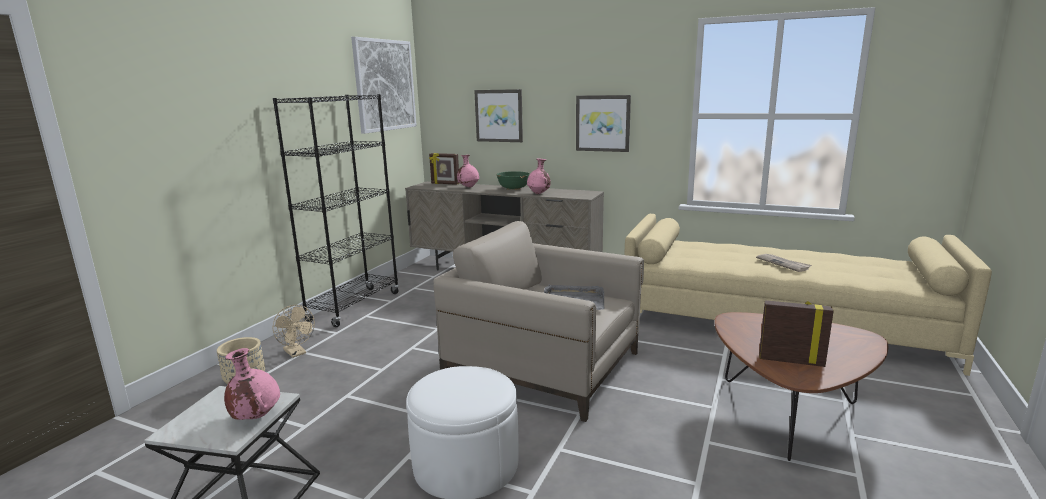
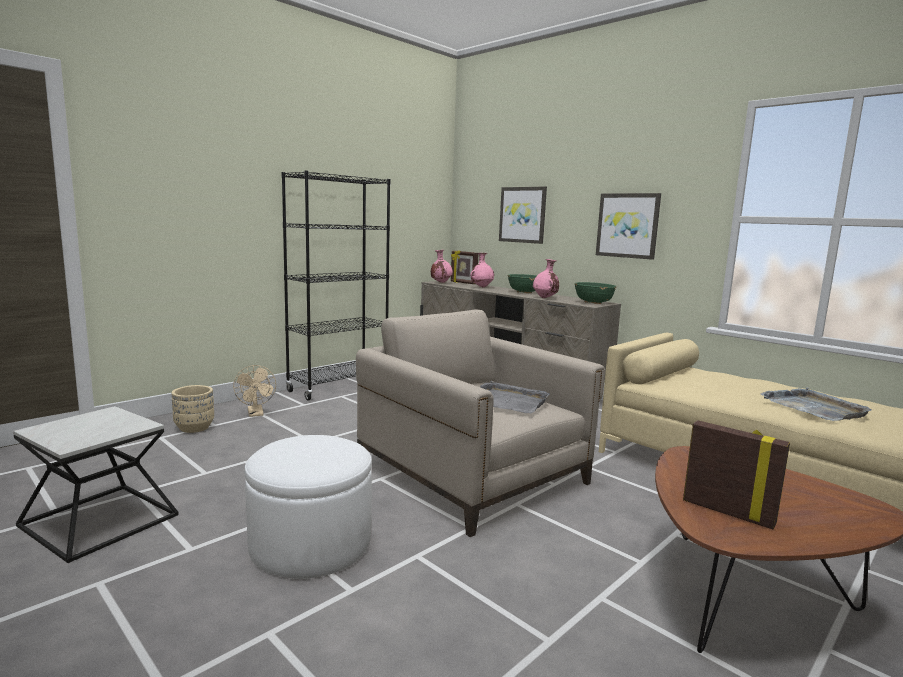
camera: 20 degrees right, 5 degrees down
(256, 417) = (108, 434): pink vase -> pink vase (441, 282)
(385, 85) = (412, 177): picture -> none
(583, 194) = (593, 302): none -> green bowl
(783, 264) = (814, 408): newspaper -> grey tray

